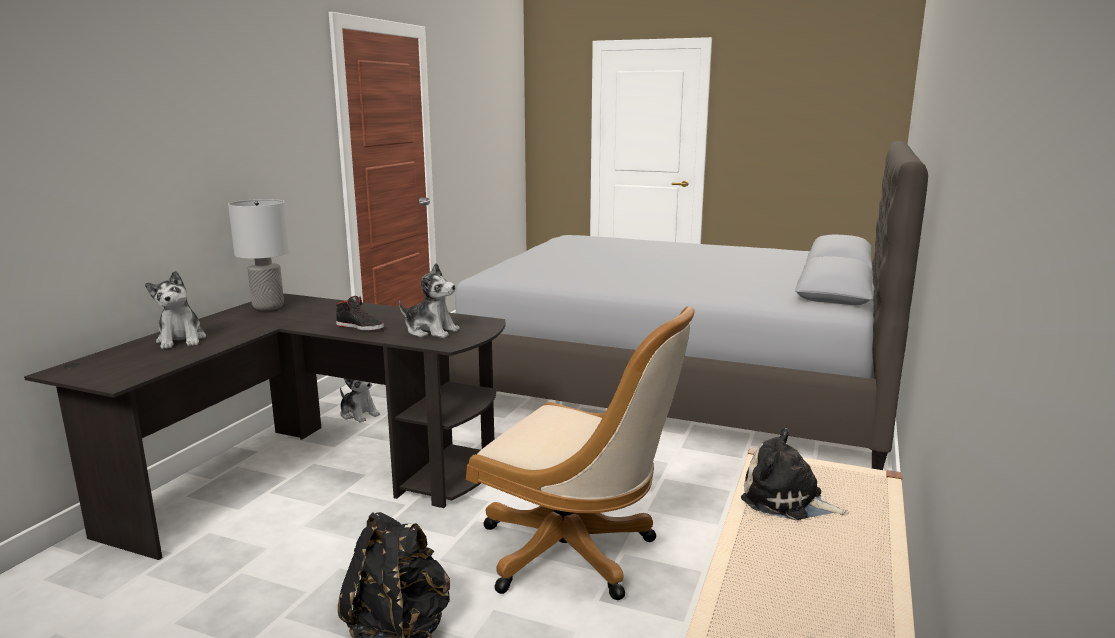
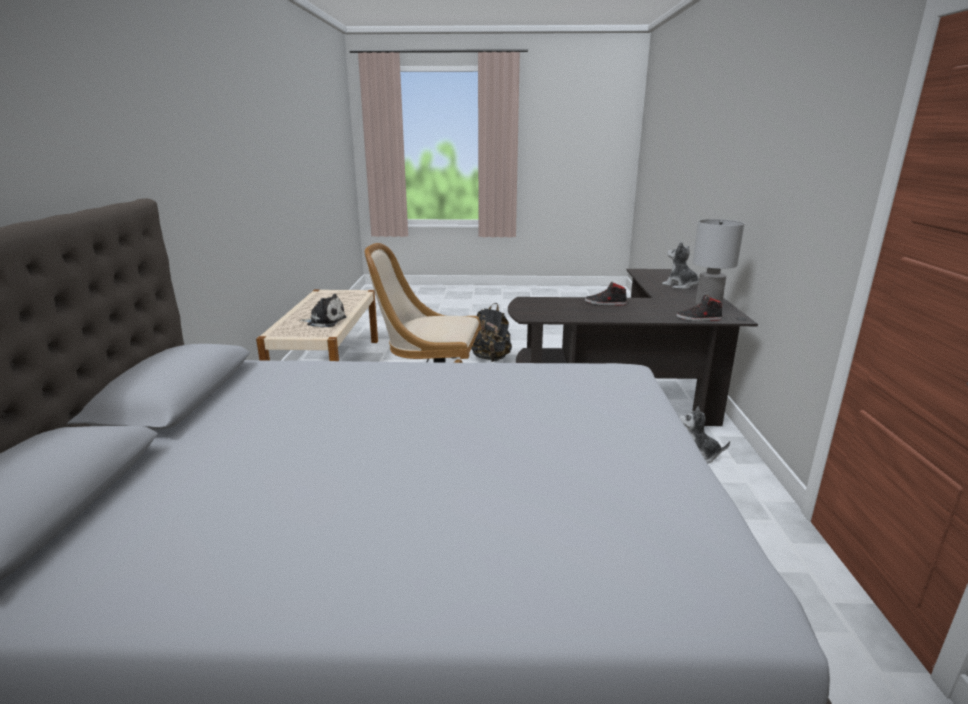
camera: 160 degrees right, 5 degrees up
(316, 300) = (699, 319): none -> black shoe
(431, 331) = (553, 306): plush toy -> none

